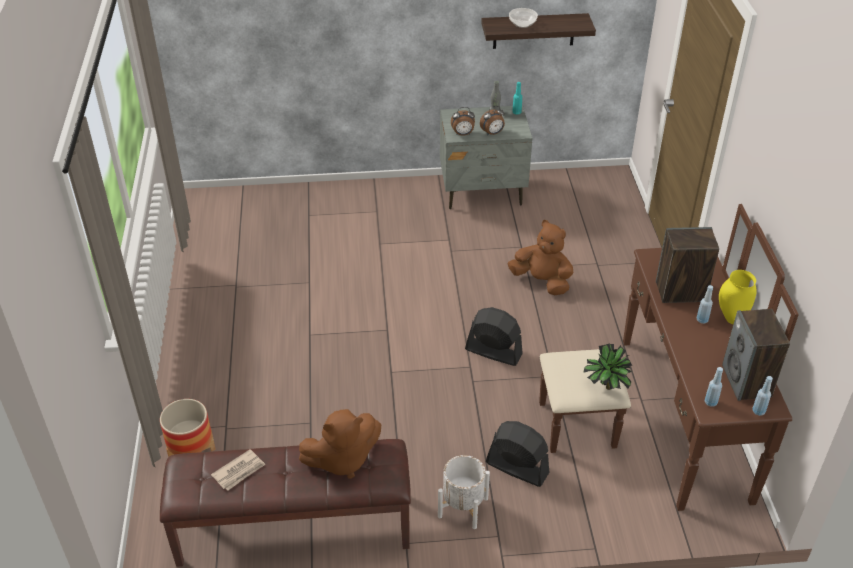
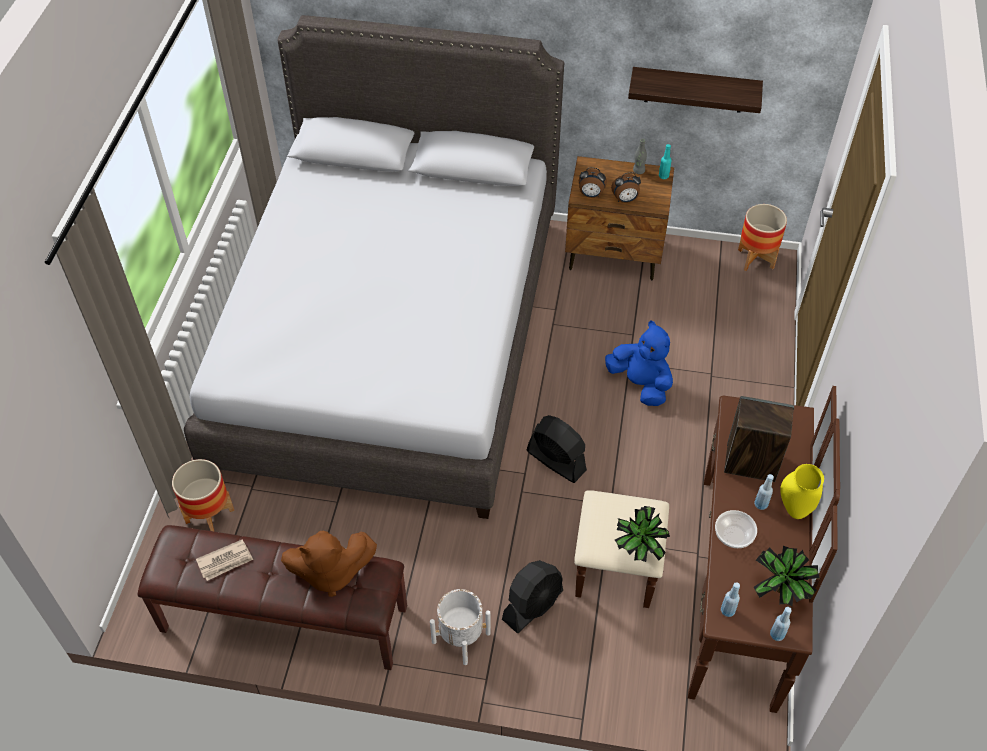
camera: 15 degrees right, 10 degrees up
(313, 287) = (390, 339): none -> grey bed
(483, 191) = (614, 254): grey nightstand -> brown nightstand
(517, 467) = (533, 605): black fan -> black fan turned 90 degrees clockwise
(522, 24) = (677, 83): bowl -> bowl (734, 535)
(542, 281) = (640, 384): brown plush toy -> blue plush toy
(598, 176) = (755, 259): none -> planter
(747, 381) = (779, 594): speaker -> potted plant

